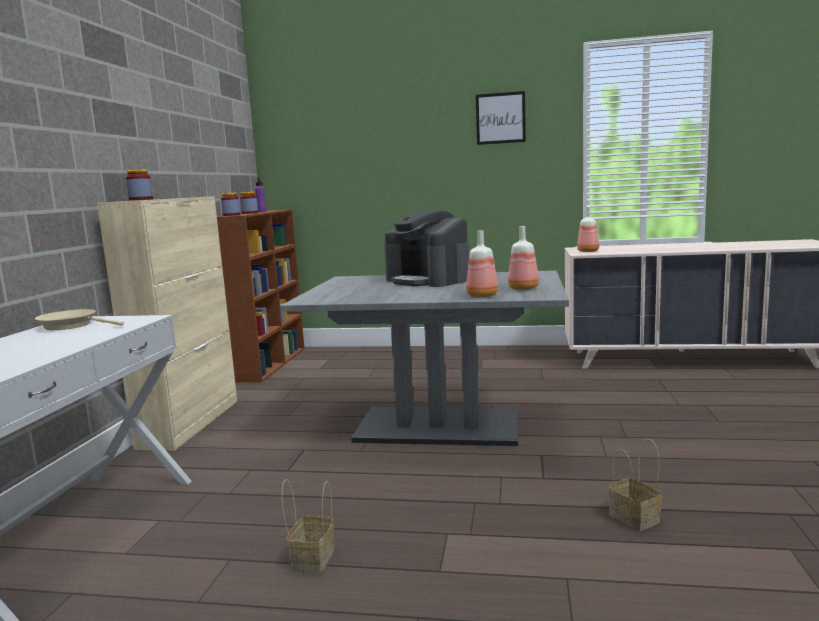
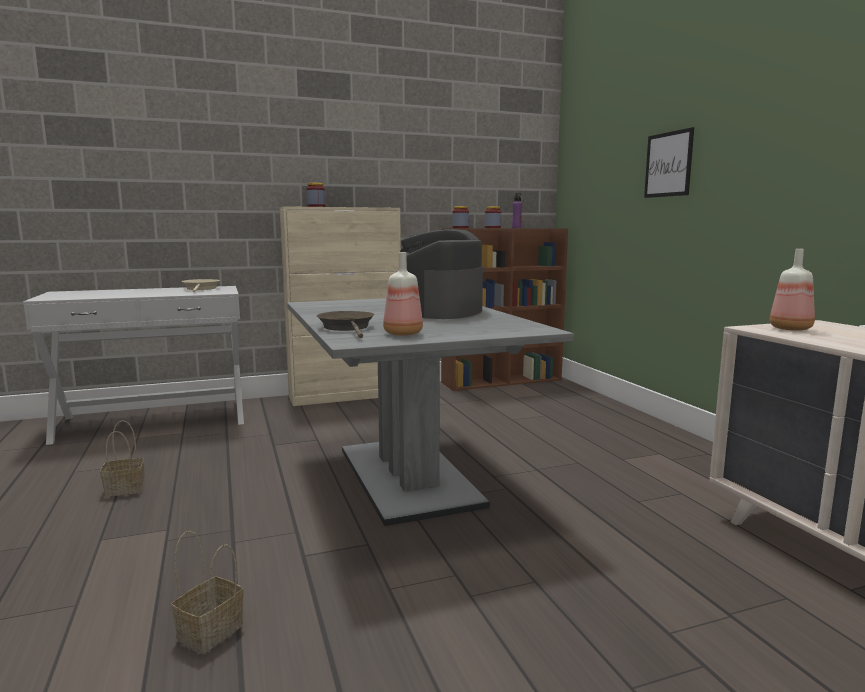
camera: 60 degrees right, 0 degrees up
(481, 295) = (347, 328): bottle -> brown frying pan
(500, 118) = (781, 98): picture -> picture (668, 164)

